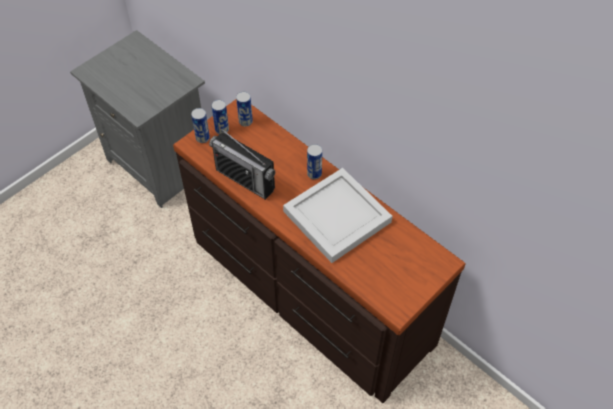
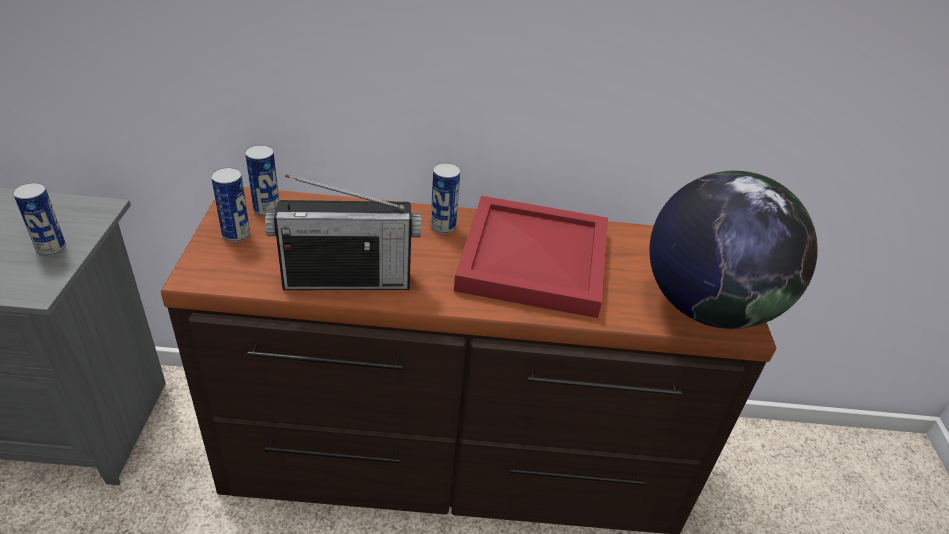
camera: 45 degrees left, 15 degrees down
(202, 138) = (212, 259): can -> can (51, 248)
(338, 217) = (536, 259): white tray -> red tray
(391, 291) = (707, 307): none -> globe

